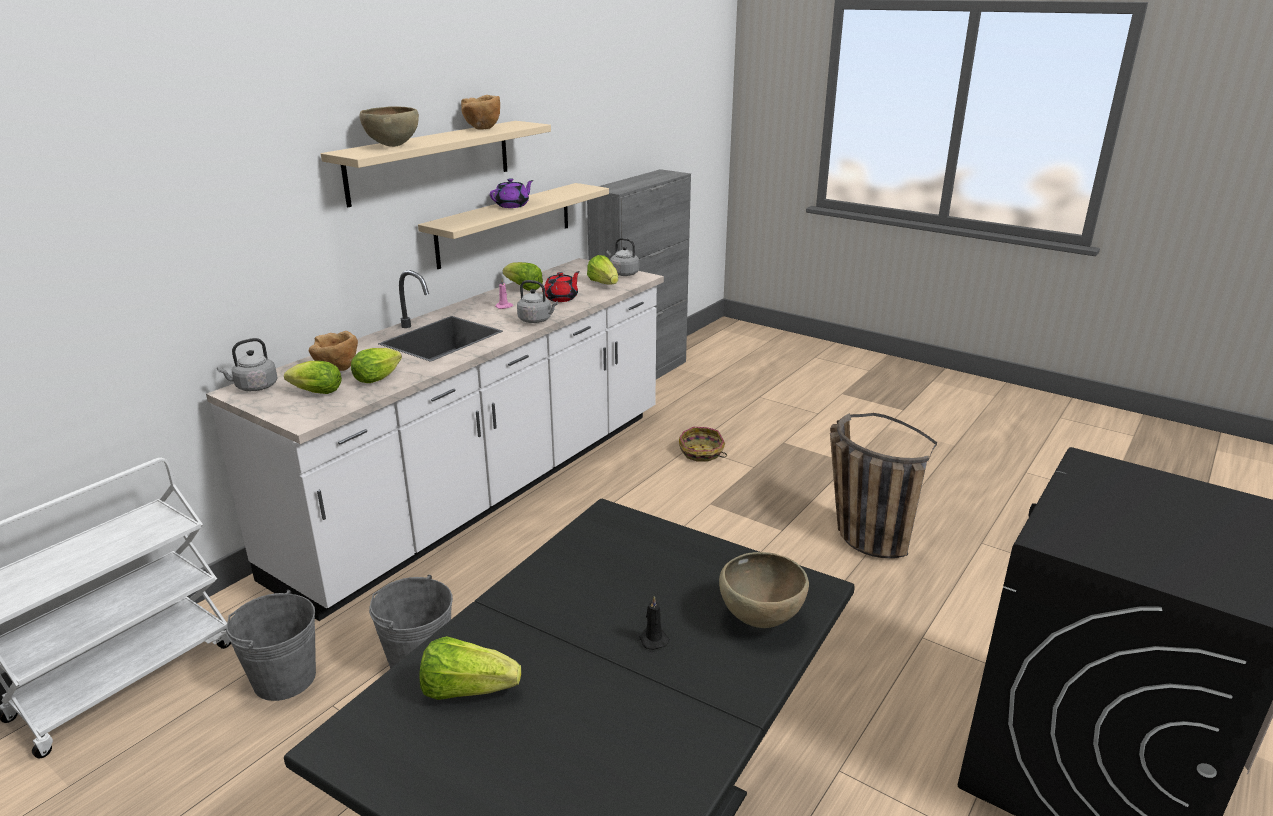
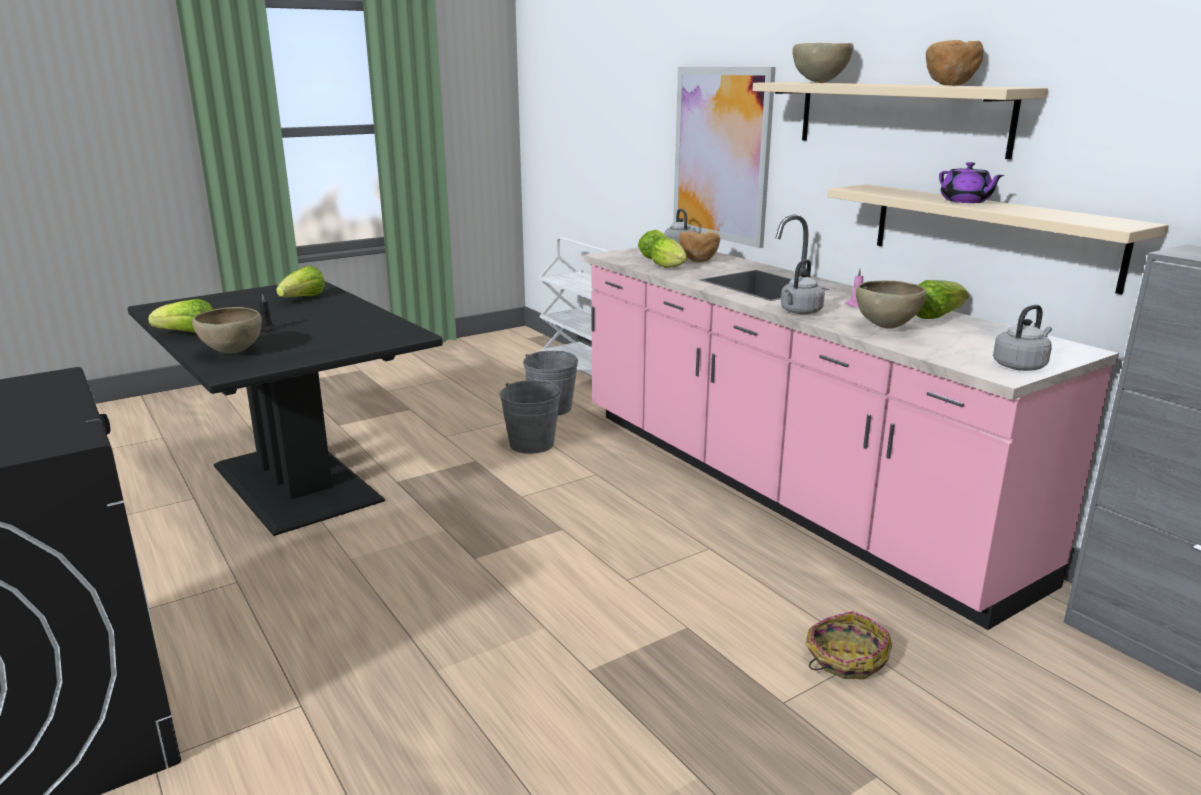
camera: 110 degrees right, 5 degrees down
(238, 259) = (721, 154): none -> picture
(487, 489) = (780, 489): white counter -> pink counter
(561, 298) = (887, 327): red teapot -> brown bowl
(604, 284) = (957, 350): lettuce -> lettuce (188, 334)
(858, 532) = (537, 747): basket -> none

